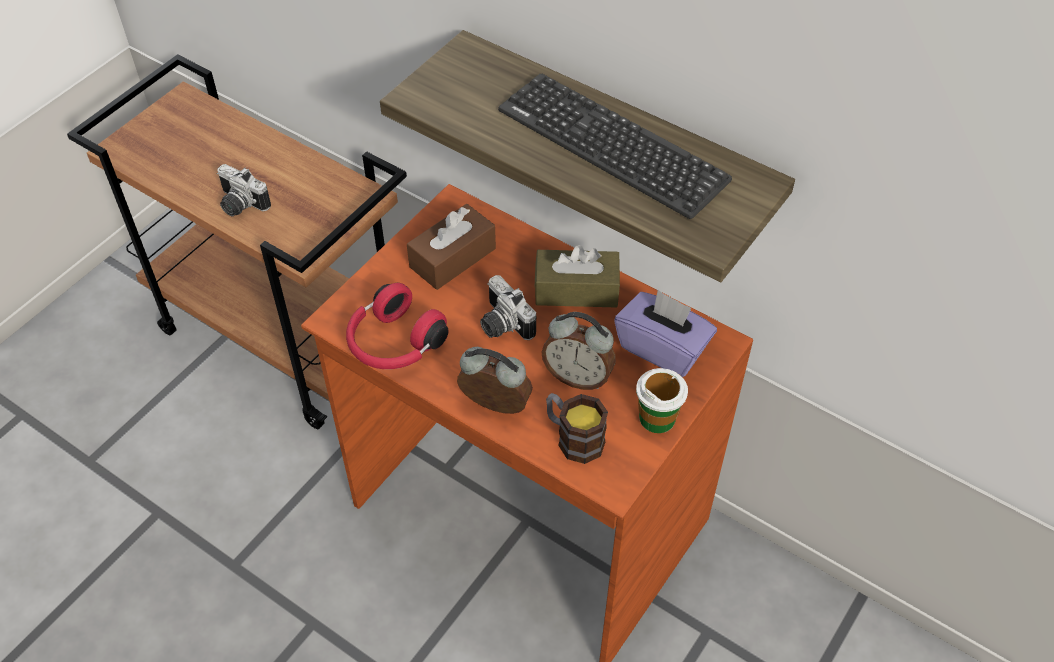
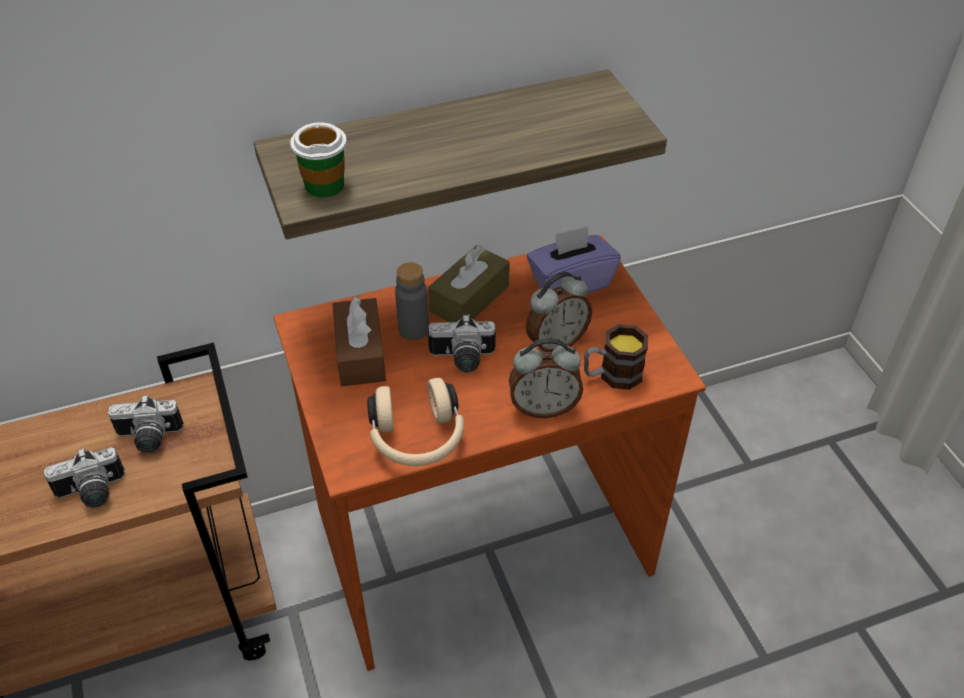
camera: 55 degrees left, 5 degrees down
(307, 201) = (148, 439): none -> camera
(394, 344) = (417, 438): red headphones -> beige headphones
(494, 408) = (543, 407): alarm clock -> alarm clock turned 150 degrees counterclockwise
(508, 274) = (413, 329): none -> grey bottle
(611, 145) = (486, 128): keyboard -> none
(657, 418) = (632, 319): cup -> cup (324, 185)

